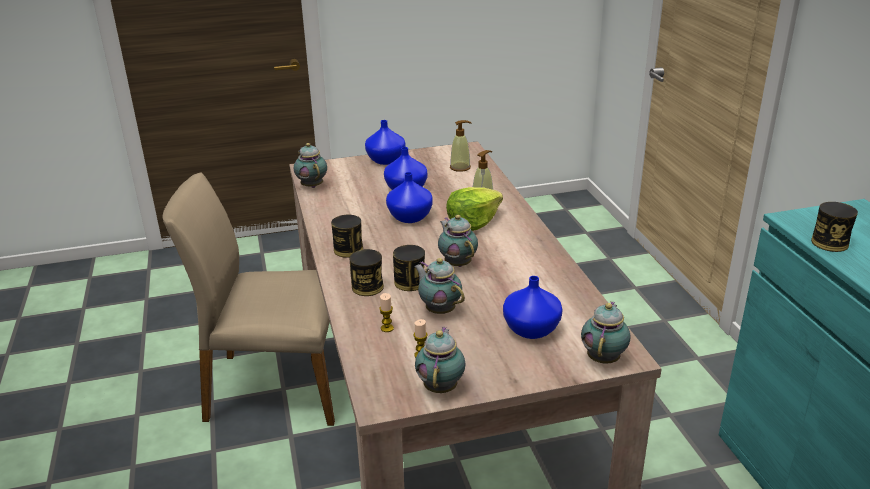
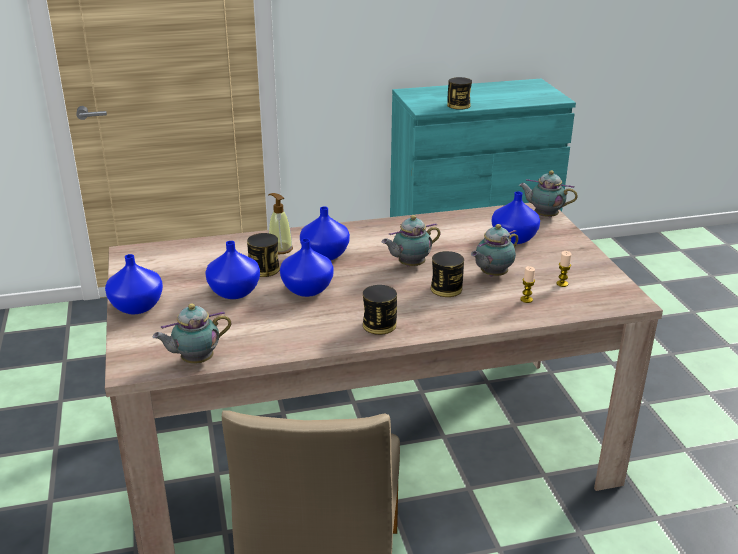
camera: 90 degrees left, 0 degrees up
(367, 287) = (457, 311): can -> can (264, 269)
(441, 386) = (600, 275): teapot -> none
(460, 167) = (185, 258): soap dispenser -> none
(473, 221) = (324, 255): lettuce -> blue vase

